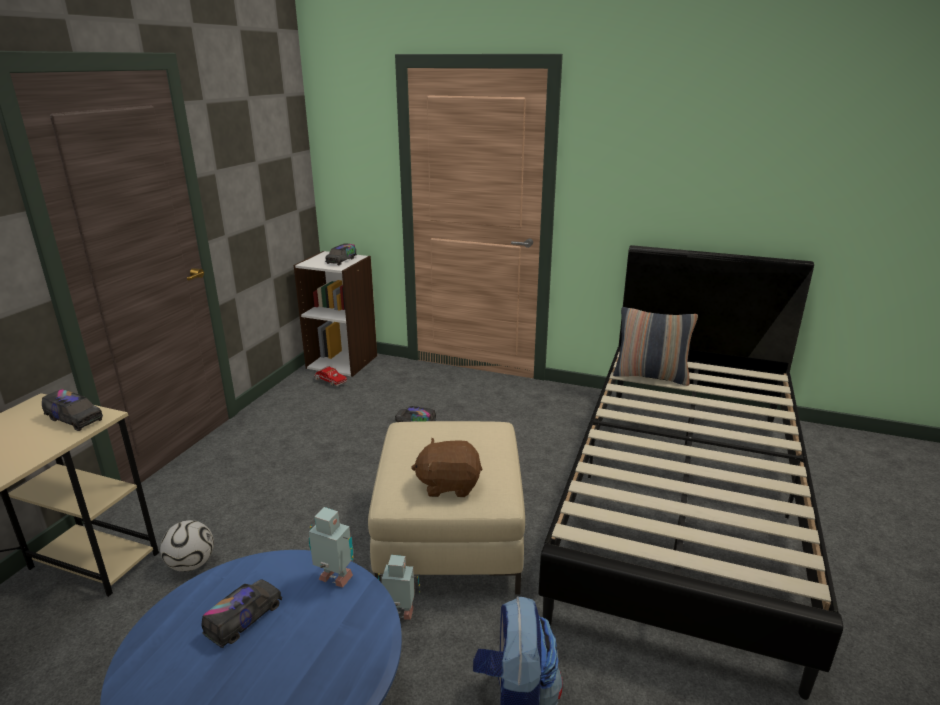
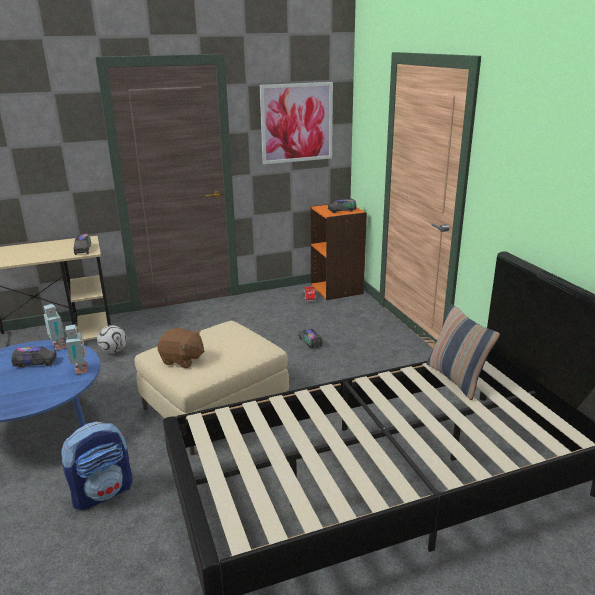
camera: 50 degrees right, 0 degrees up
(263, 154) = (297, 123): none -> picture
(342, 361) = (337, 289): white bookcase -> orange bookcase
(400, 615) = (135, 424): toy robot -> toy robot (58, 347)
(449, 485) = (182, 360): brown plush toy -> brown plush toy turned 150 degrees clockwise

